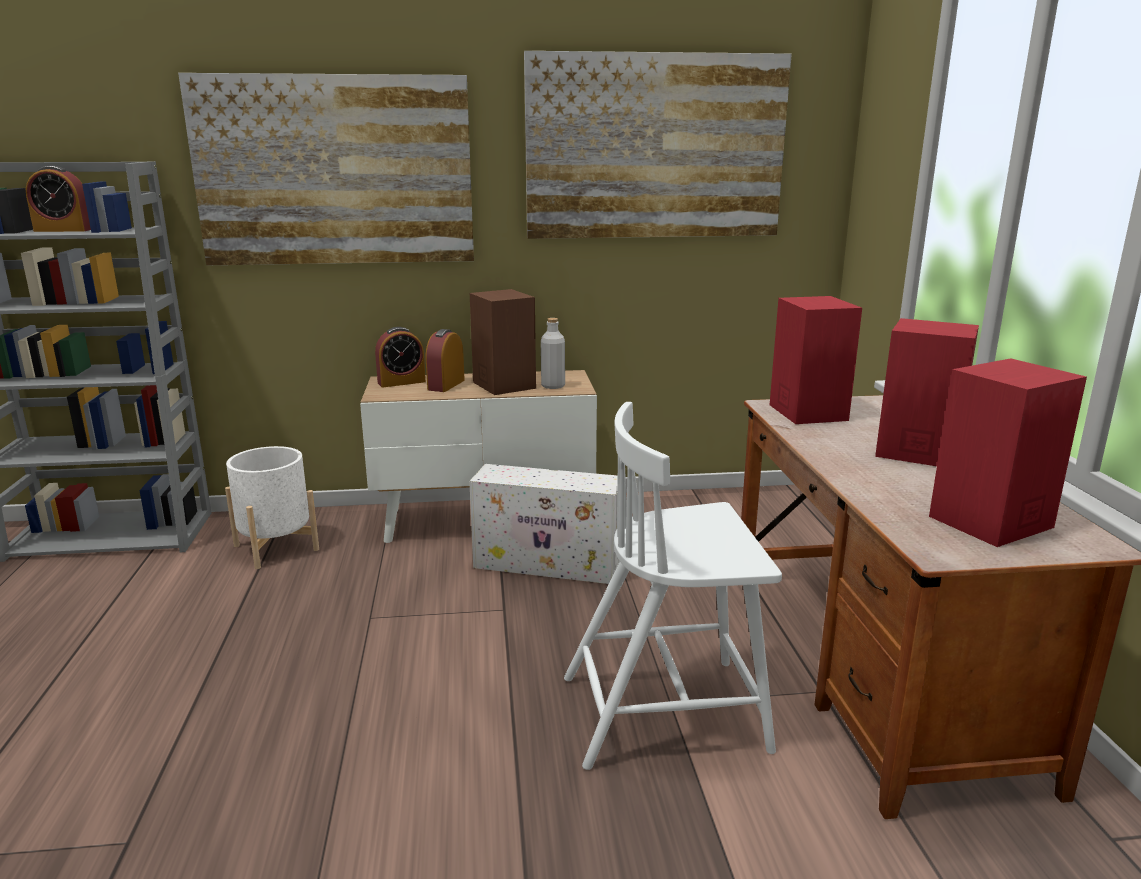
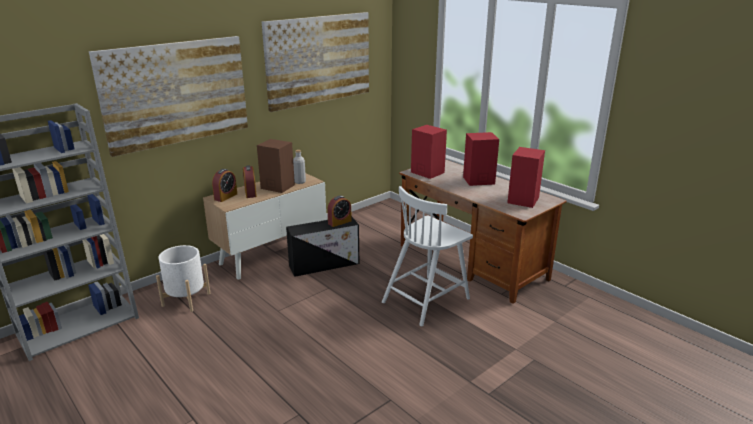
camera: 35 degrees left, 5 degrees up
(63, 230) = (34, 154): alarm clock -> alarm clock (339, 222)
(550, 565) = (325, 264): white storage box -> black storage box

